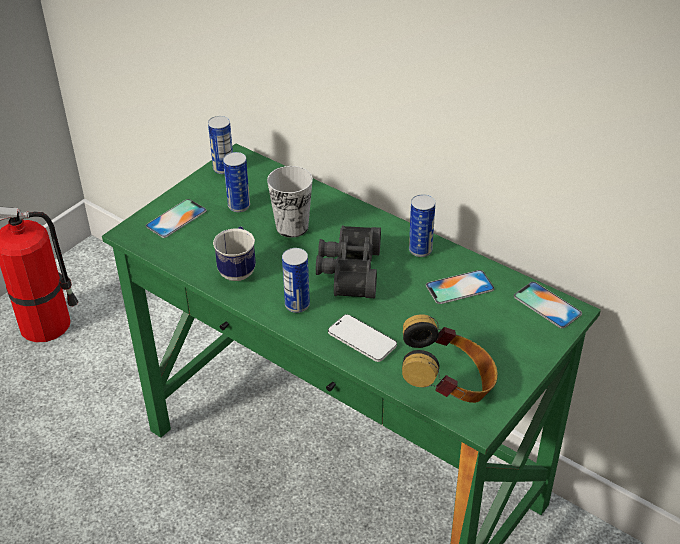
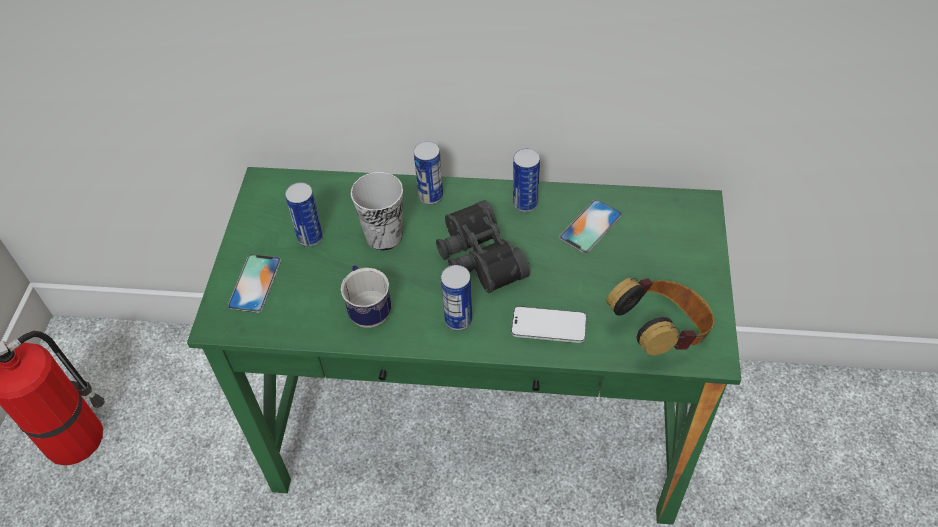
camera: 30 degrees left, 10 degrees up
(223, 168) = (259, 202): can -> can (430, 196)
(547, 305) = (677, 207): phone -> none

